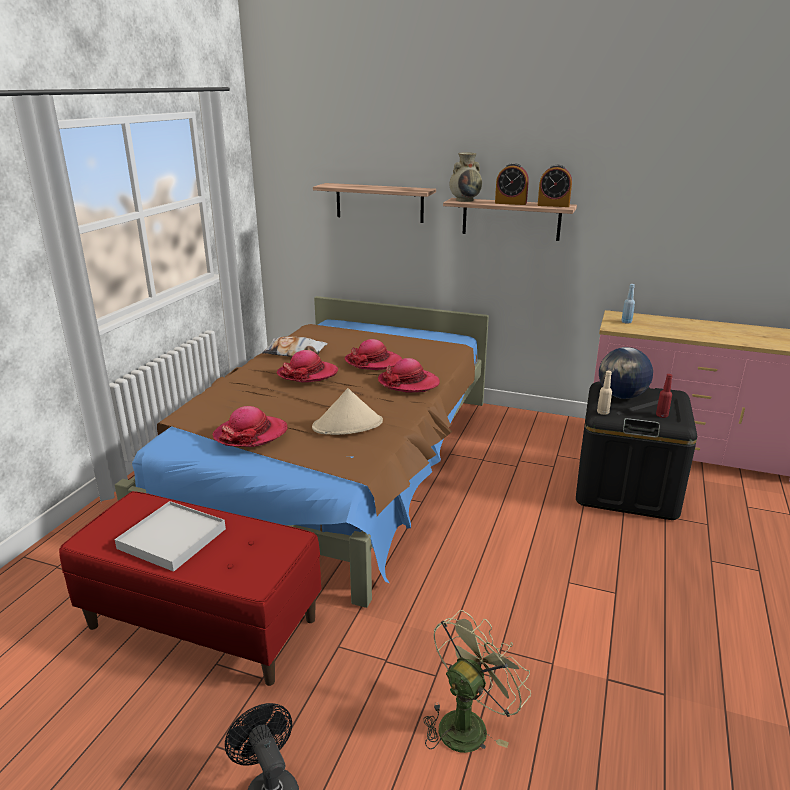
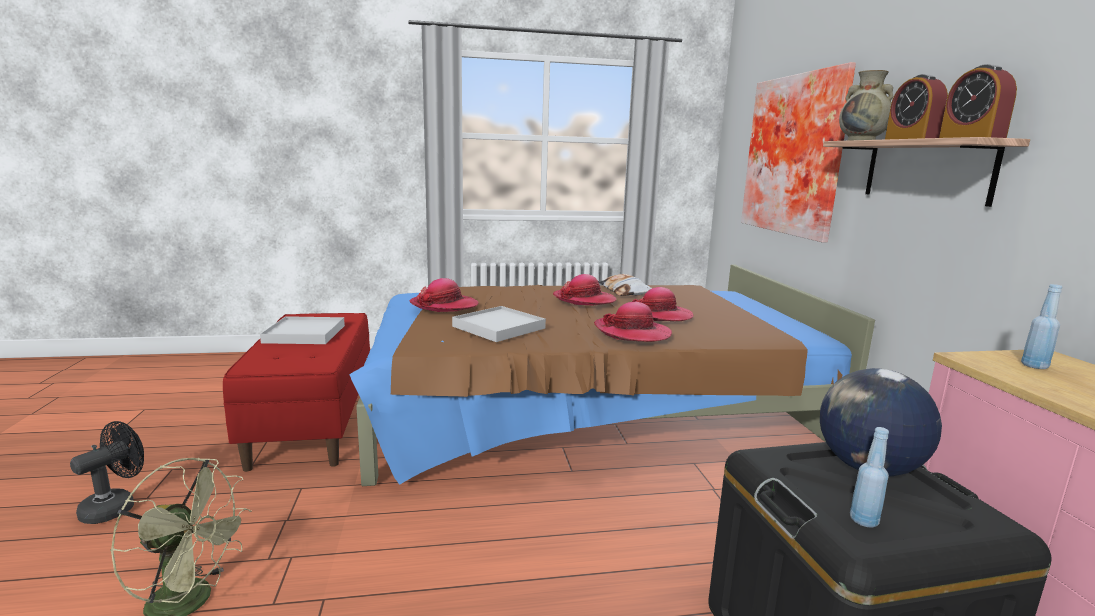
camera: 60 degrees right, 10 degrees down
(348, 425) = (499, 327): beige hat -> white tray
(379, 202) = (796, 155): shelf -> picture
(602, 412) = (761, 455): beige bottle -> none
(661, 415) = (864, 520): red bottle -> blue bottle

